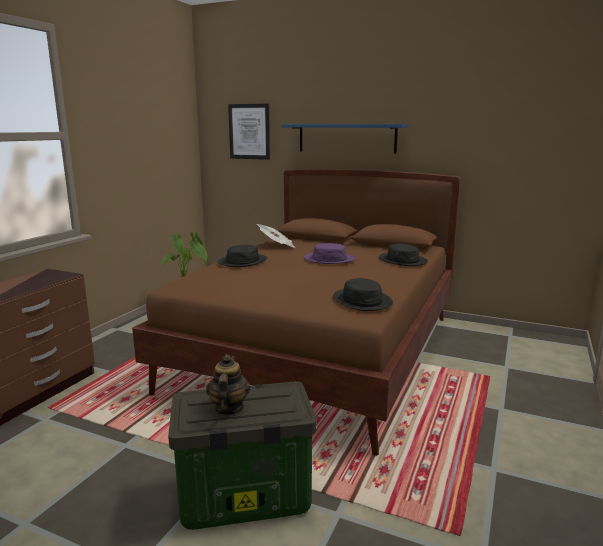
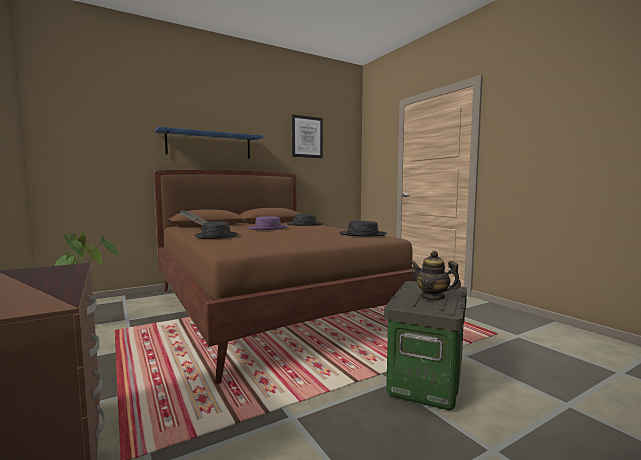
camera: 55 degrees left, 10 degrees down
(249, 131) = (103, 133): picture -> picture (307, 137)

